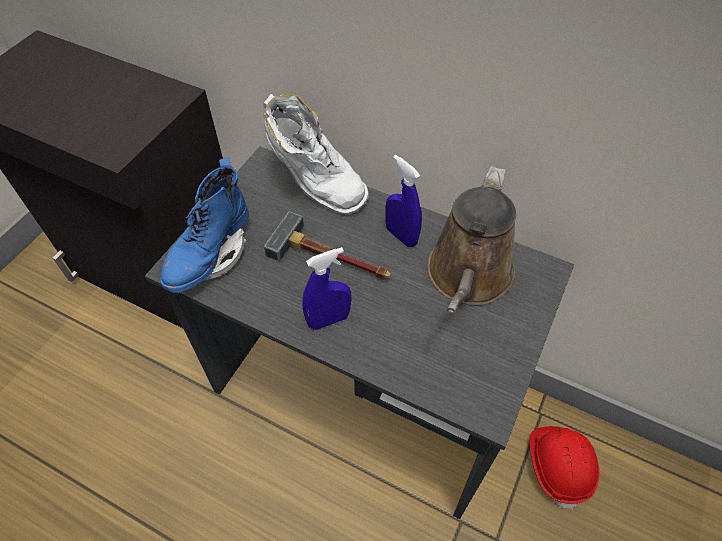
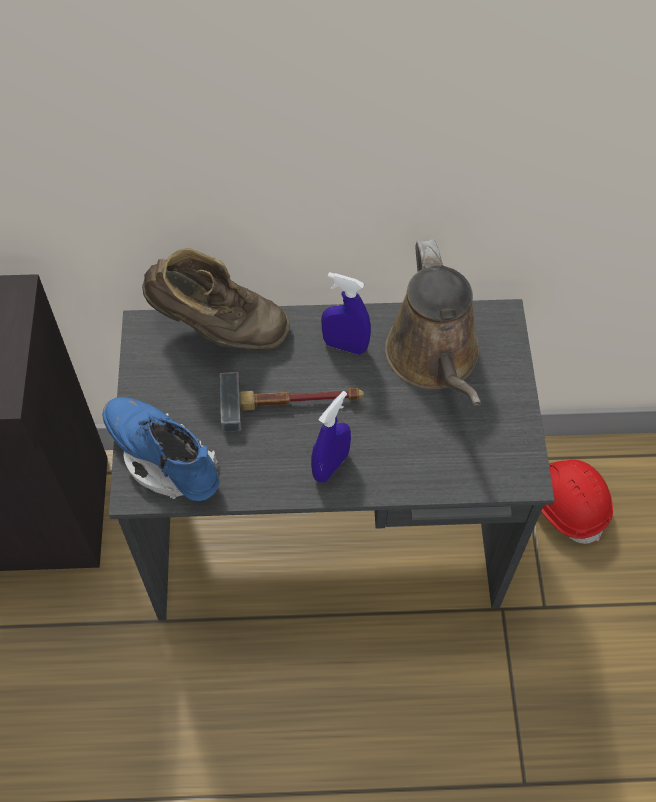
camera: 30 degrees left, 5 degrees up
(211, 255) = (164, 459): blue boot -> blue boot turned 135 degrees clockwise
(314, 185) = (218, 330): white boot -> brown boot

